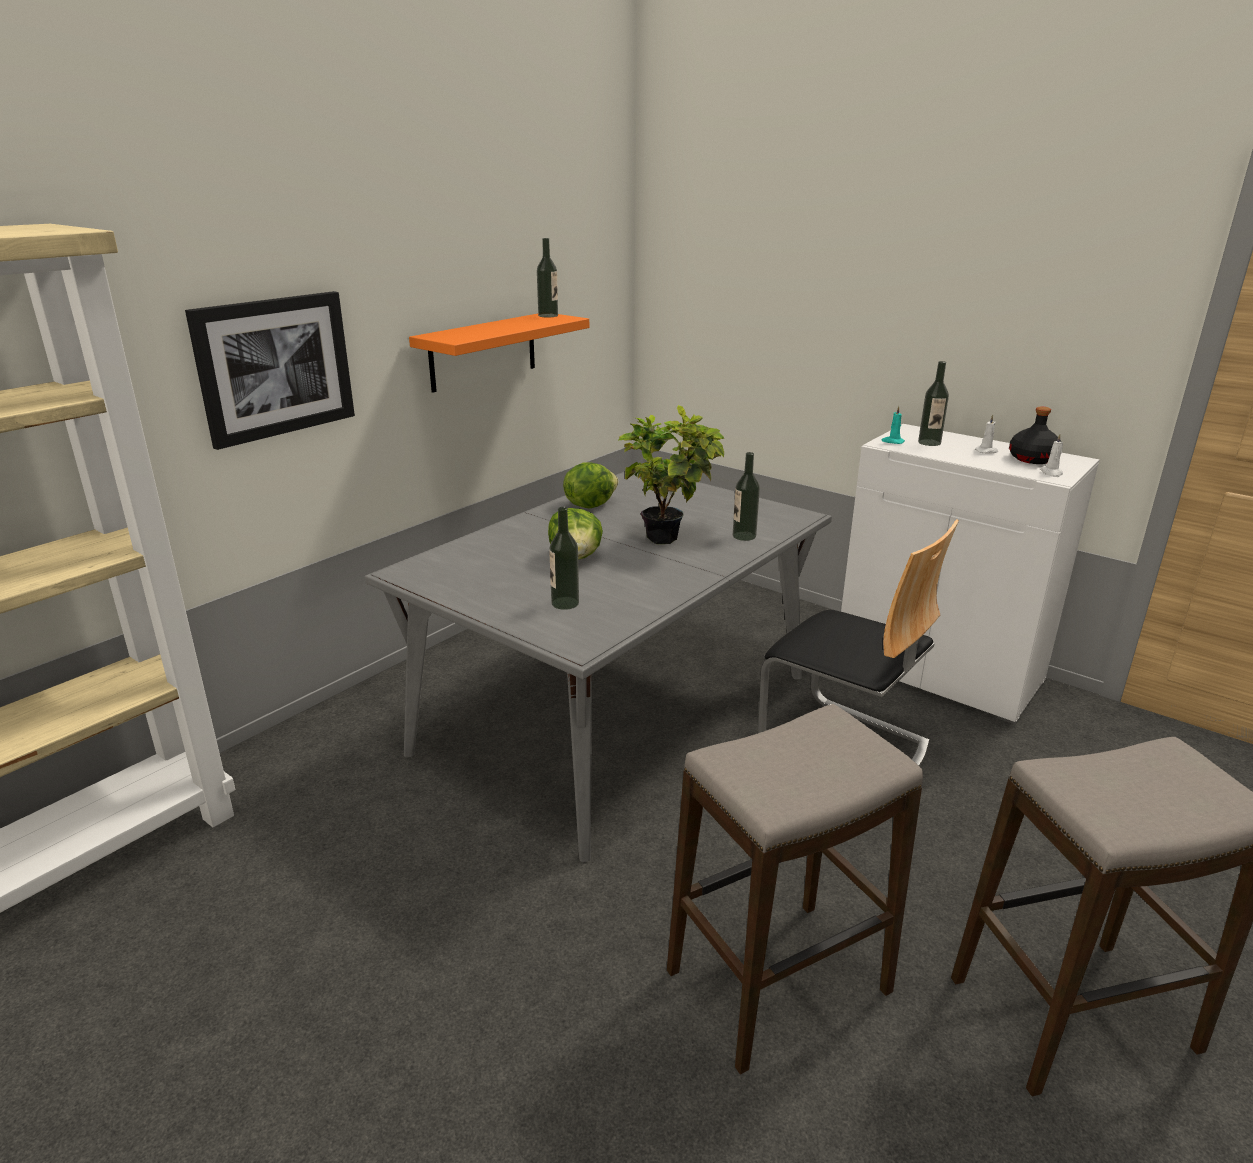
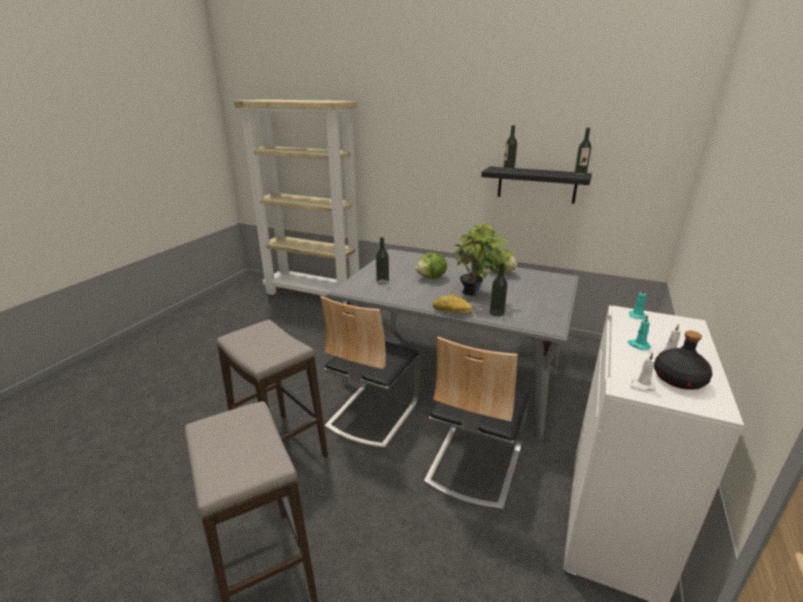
camera: 75 degrees right, 0 degrees up
(275, 367) = (422, 164): picture -> none
(483, 351) = (536, 184): orange shelf -> black shelf
(700, 830) = (372, 414): none -> chair
(727, 564) = (452, 311): none -> bread
(929, 442) = (658, 330): bottle -> bottle (508, 169)
(966, 456) = (638, 345): none -> turquoise candle

